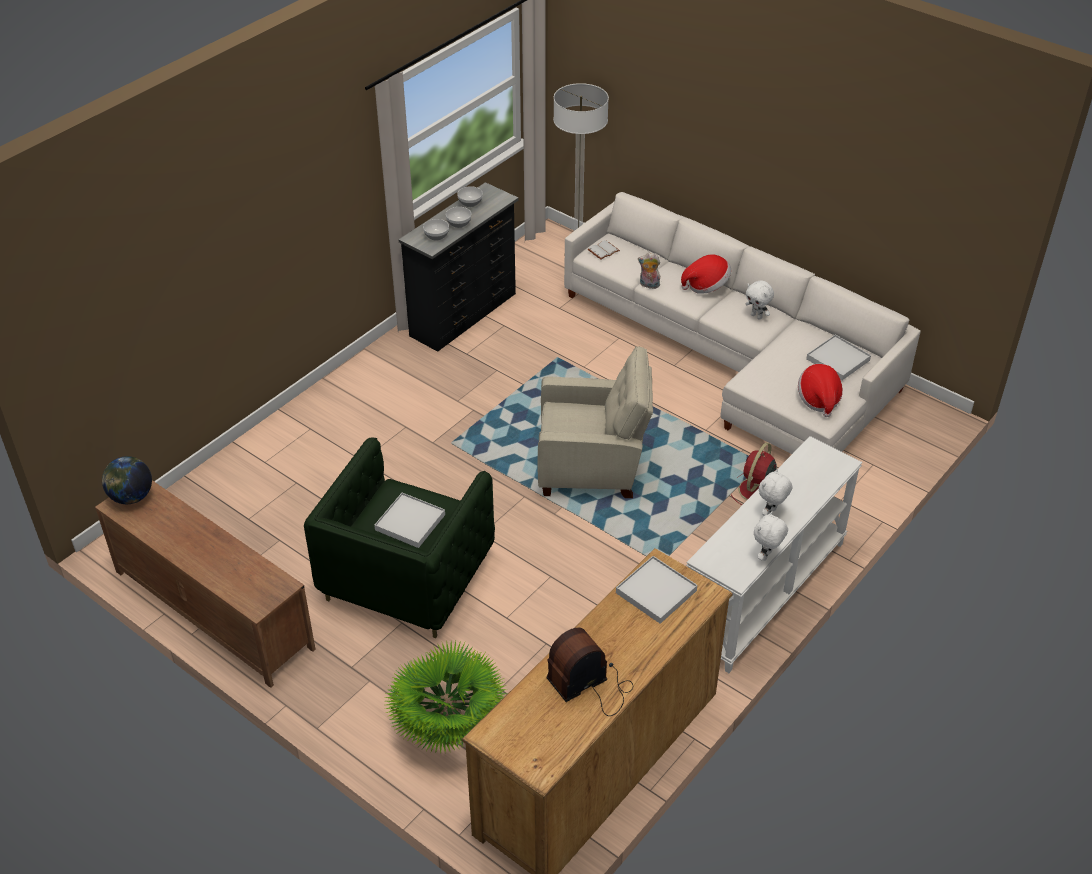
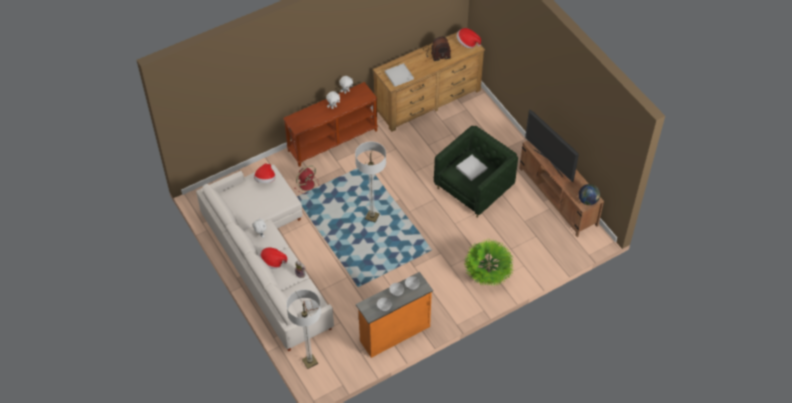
camera: 160 degrees left, 10 degrees up
(231, 554) = (548, 162): none -> television
(448, 730) = (477, 124): potted plant -> potted plant (487, 276)
(465, 315) = (394, 333): black dresser -> orange dresser
(519, 743) = (467, 43): none -> hat
(592, 468) = (372, 216): beige armchair -> floor lamp
(764, 593) = (332, 140): white console table -> brown console table
(837, 359) = (241, 197): white tray -> none

